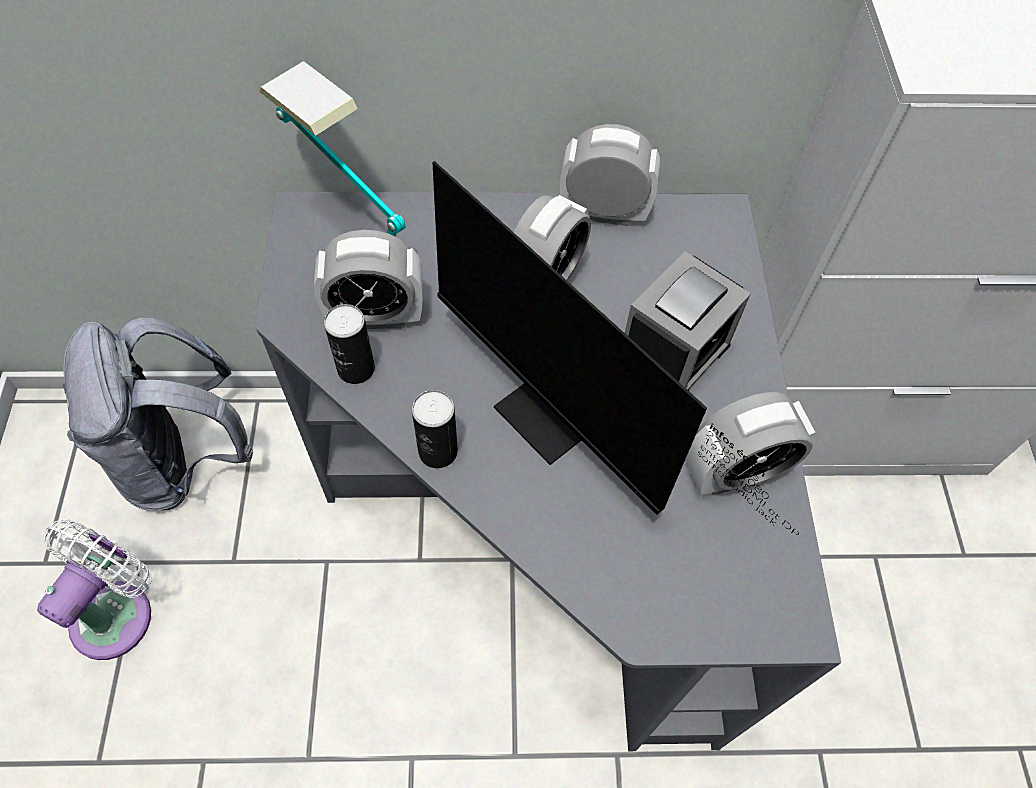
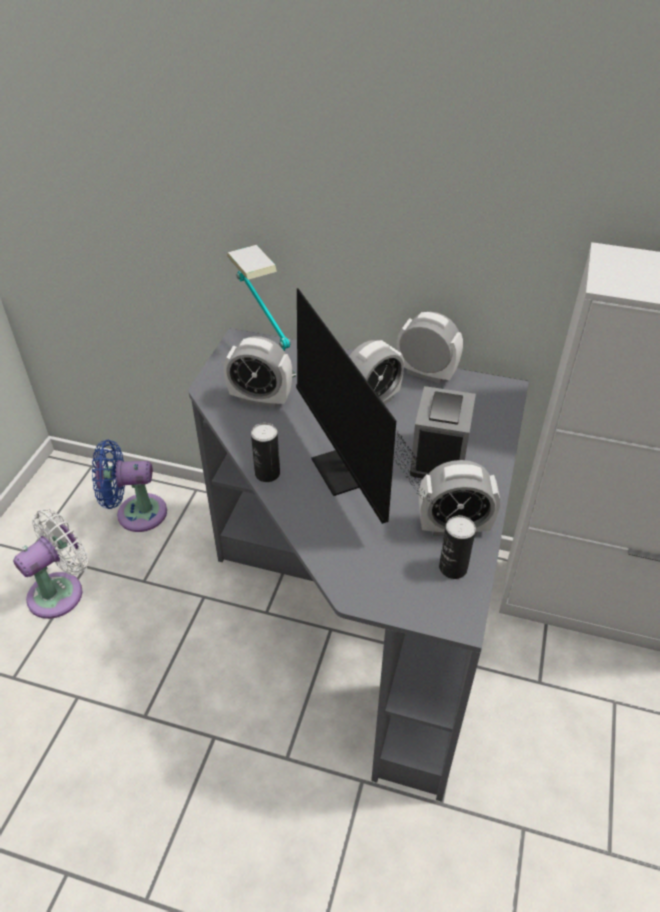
camera: 20 degrees right, 15 degrees down
(183, 459) = (136, 513): grey backpack -> blue fan
(356, 368) = (237, 422): can -> can (453, 568)
(673, 354) = (439, 455): alarm clock -> alarm clock turned 135 degrees clockwise

